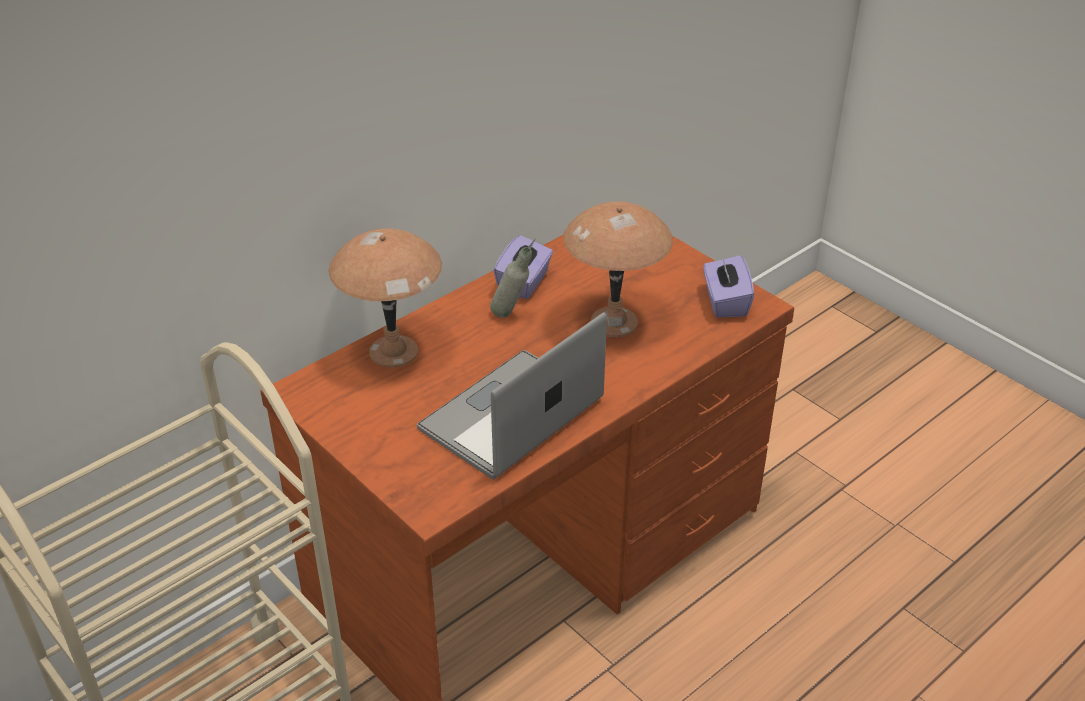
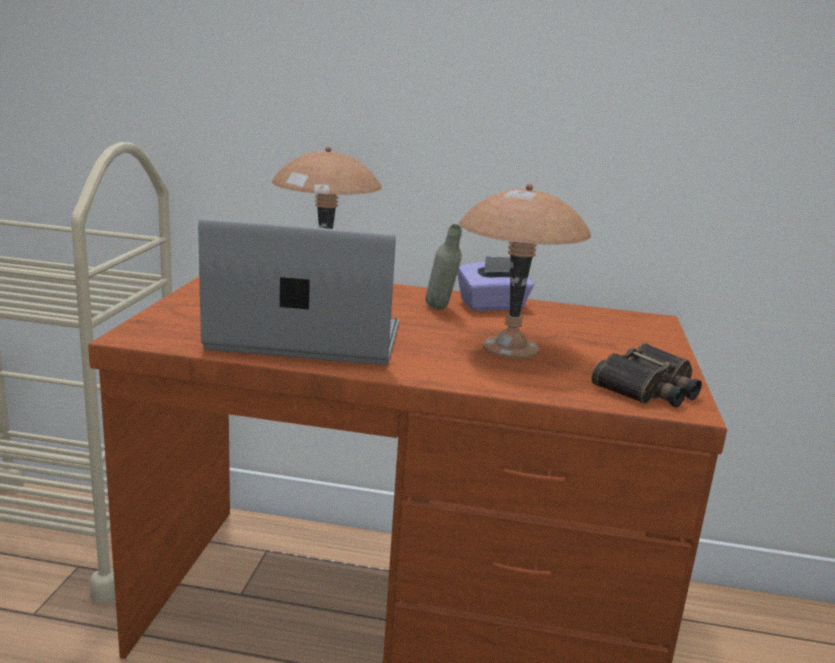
camera: 50 degrees right, 20 degrees down
(725, 302) = (648, 389): purple tissue box -> binoculars

